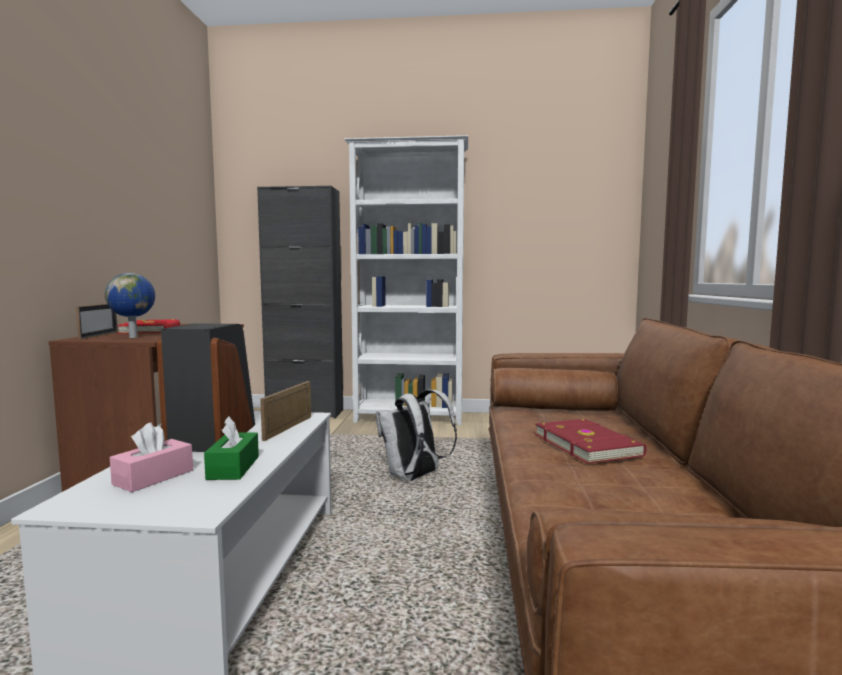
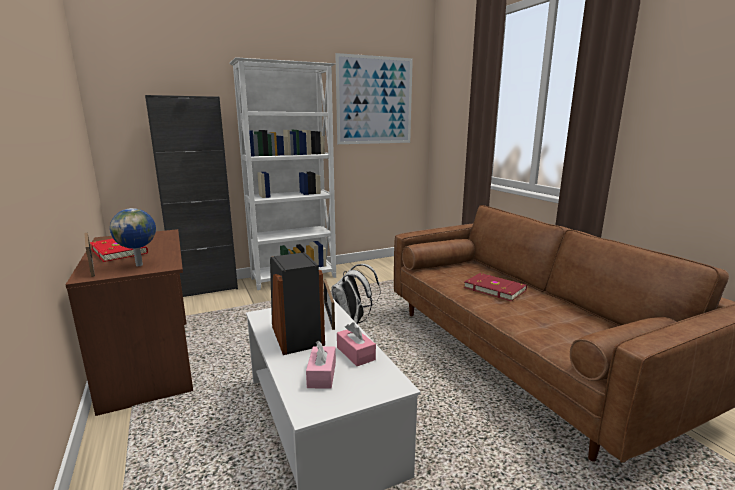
camera: 30 degrees left, 10 degrees up
(233, 468) = (355, 353): green tissue box -> pink tissue box
(545, 187) = (375, 100): none -> picture

